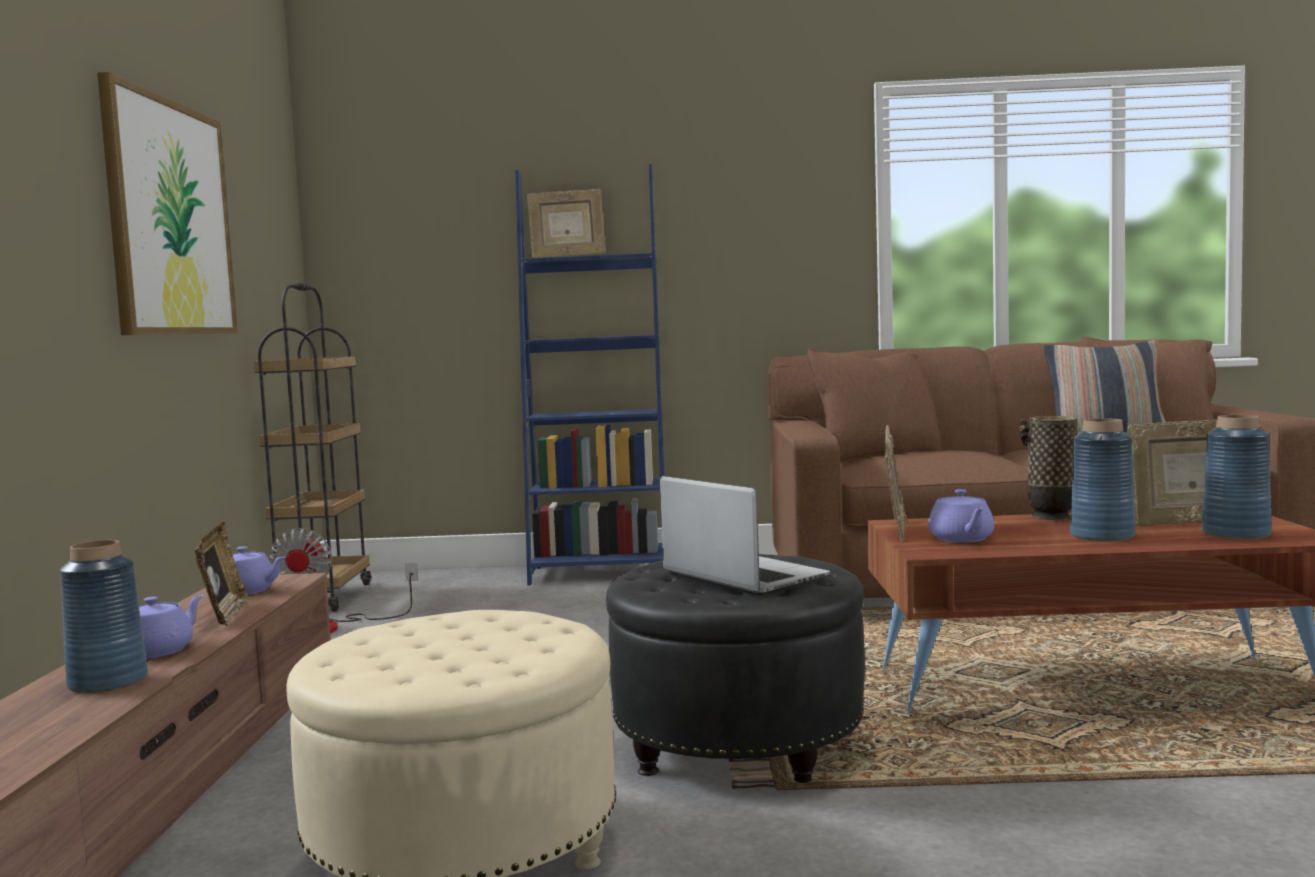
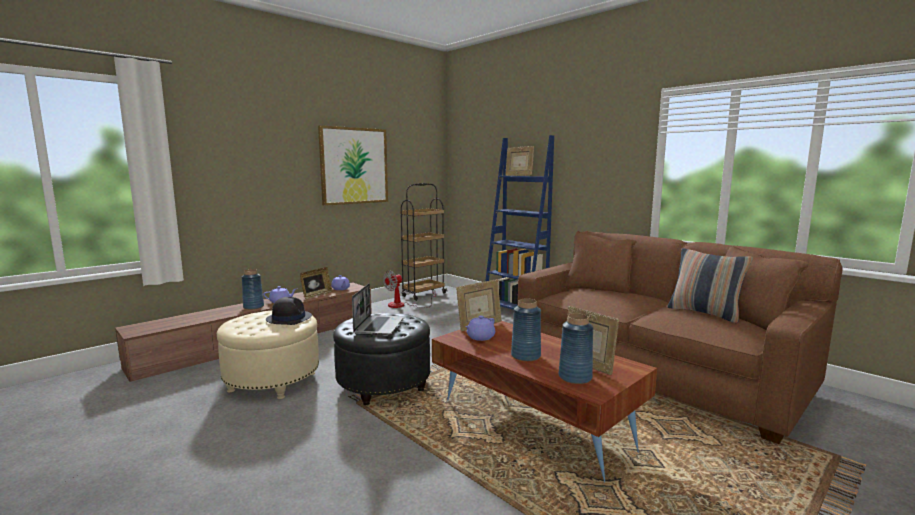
camera: 45 degrees right, 5 degrees up
(484, 624) = (289, 318): none -> black hat
(1051, 517) = (552, 341): vase -> none

